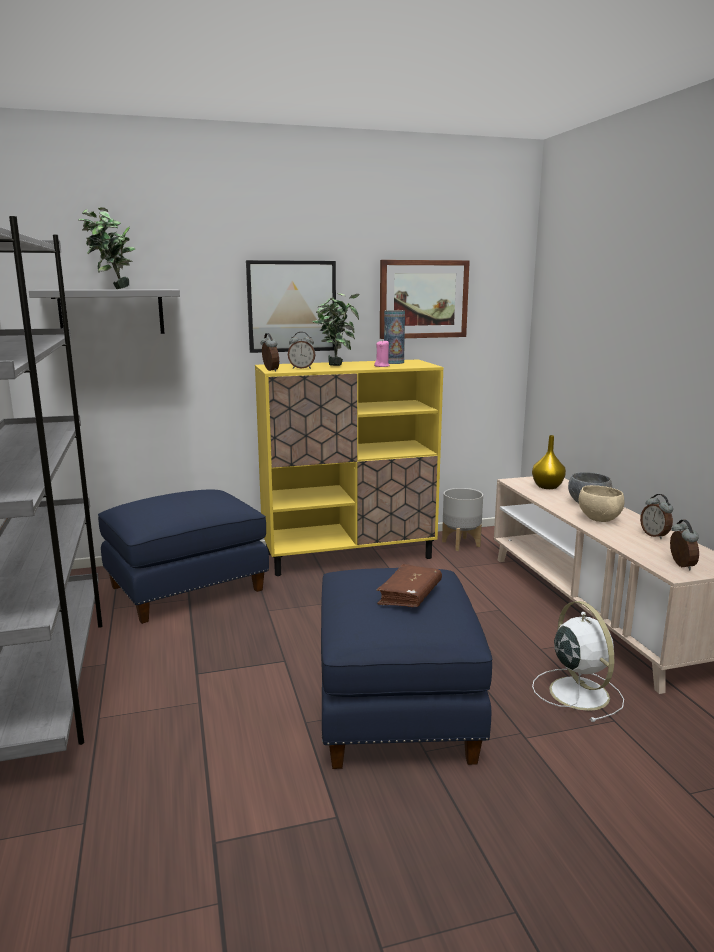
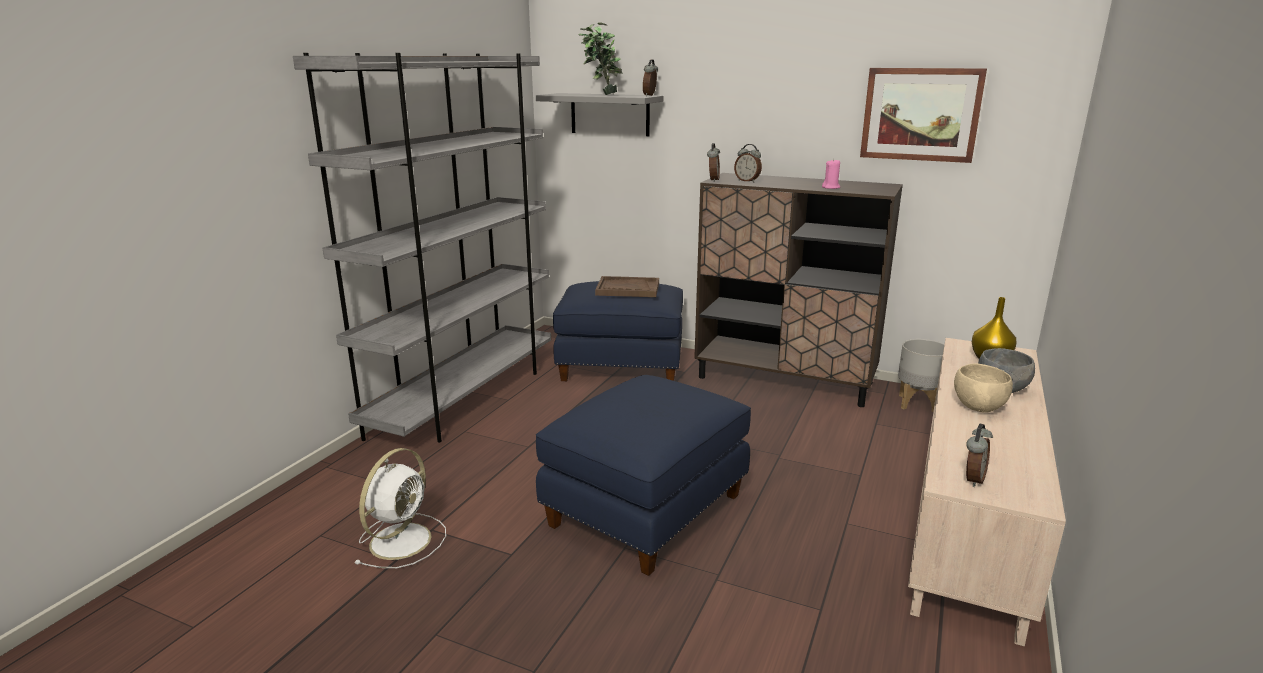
camera: 40 degrees right, 5 degrees up
(190, 500) = (627, 289): none -> brown tray
(292, 306) = (767, 116): picture -> none
(336, 365) = (791, 181): potted plant -> none
(349, 556) = (785, 380): yellow cabinet -> brown cabinet
(393, 362) = (858, 185): vase -> none
(409, 595) = (650, 408): brown book -> none
(577, 692) = (823, 571): white fan -> white fan (402, 539)
(655, 535) = (1013, 443): alarm clock -> alarm clock (650, 95)

